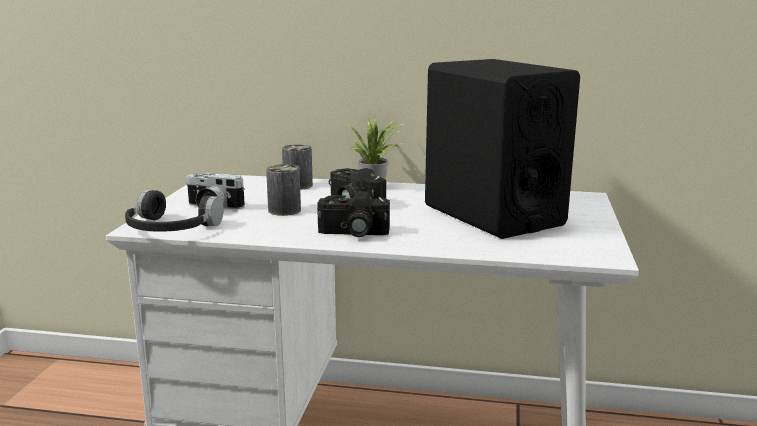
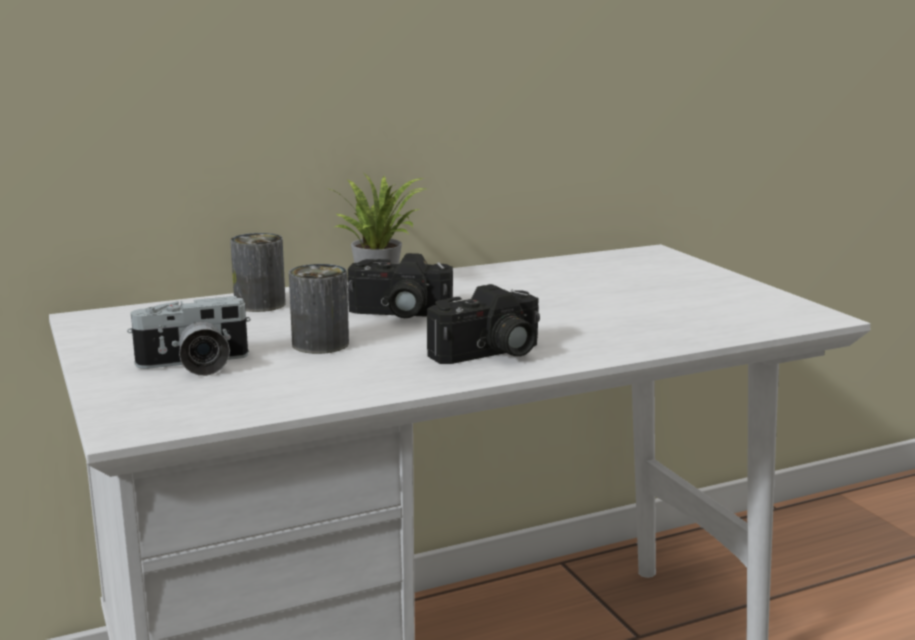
camera: 35 degrees left, 0 degrees up
(169, 229) = (191, 414): black headphones -> none
(492, 215) = (604, 293): black speaker -> none

